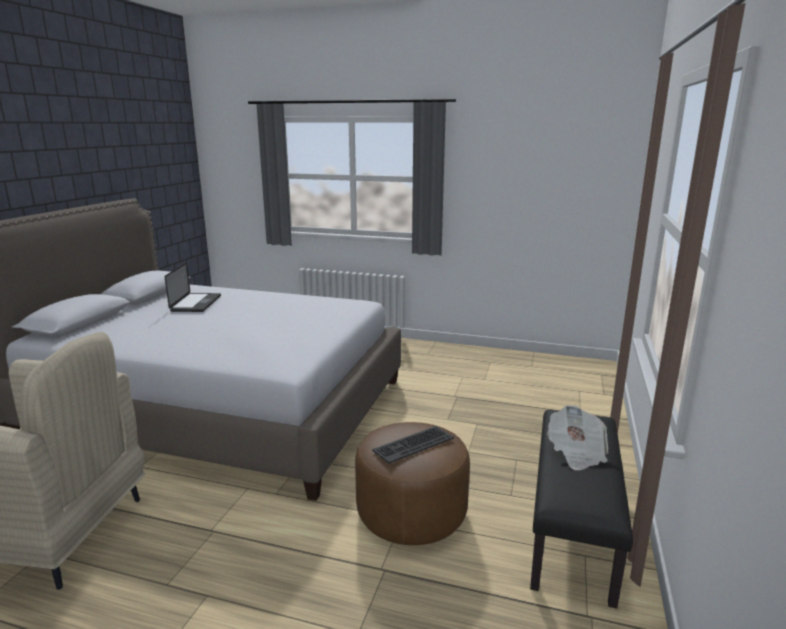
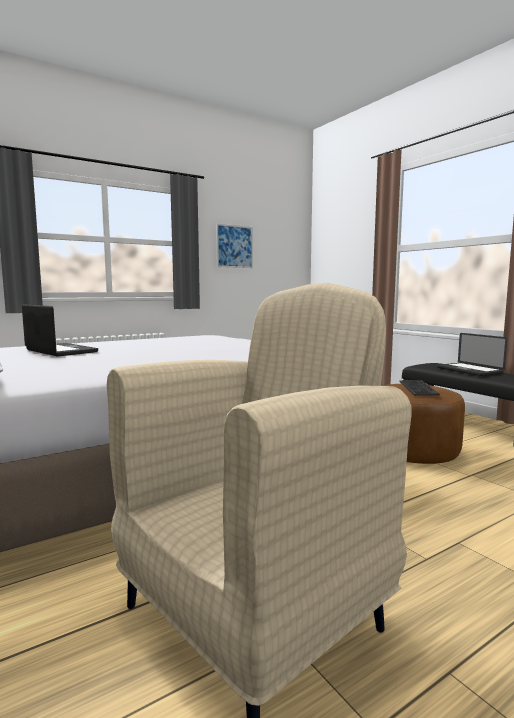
camera: 50 degrees left, 10 degrees down
(503, 181) = (234, 246): none -> picture
(576, 452) = (469, 370): newspaper -> laptop

